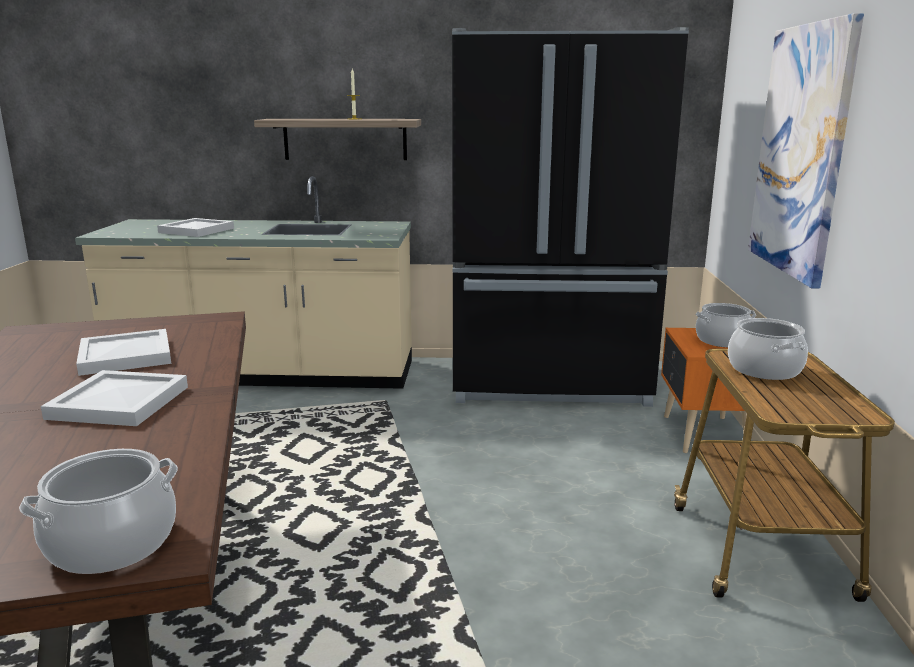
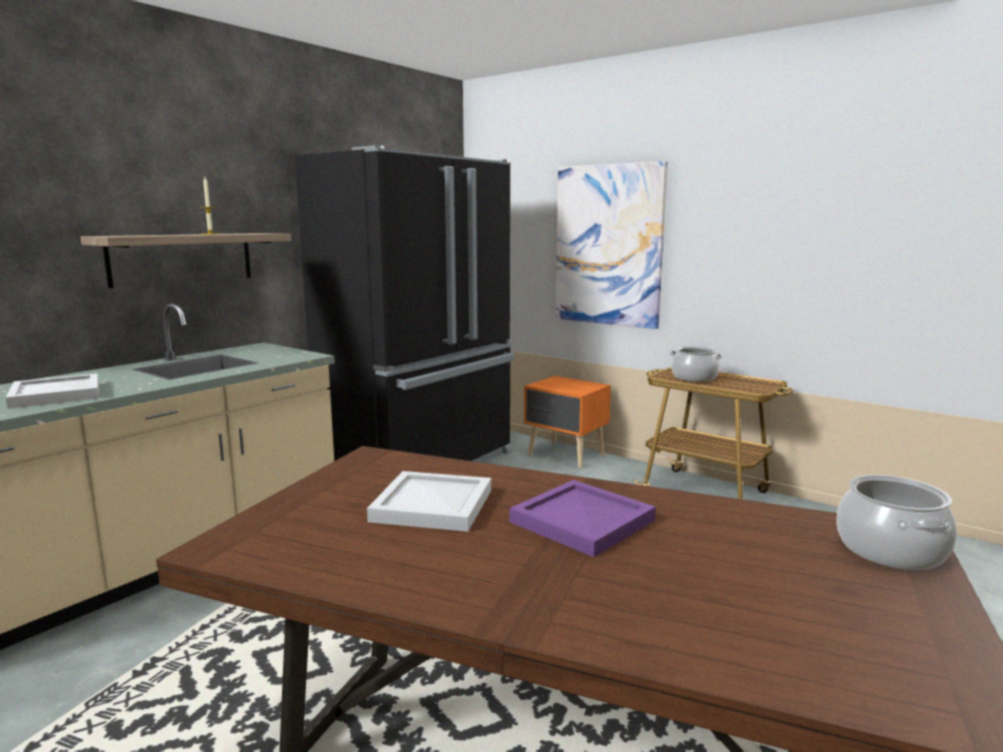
camera: 55 degrees left, 5 degrees down
(118, 402) = (580, 521): white tray -> purple tray
(722, 340) = (569, 383): cooking pot -> none

